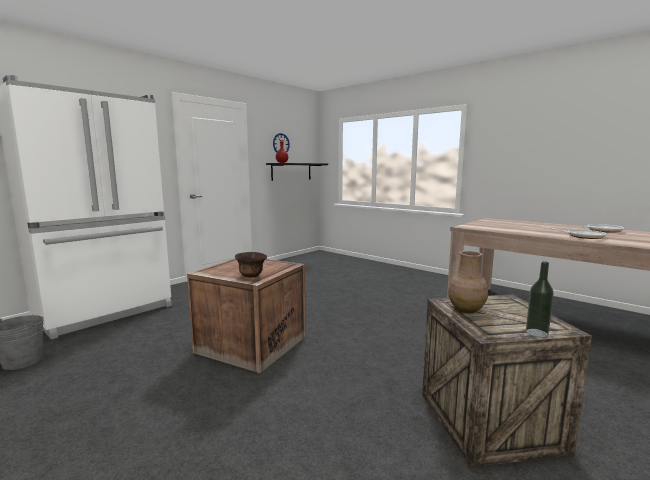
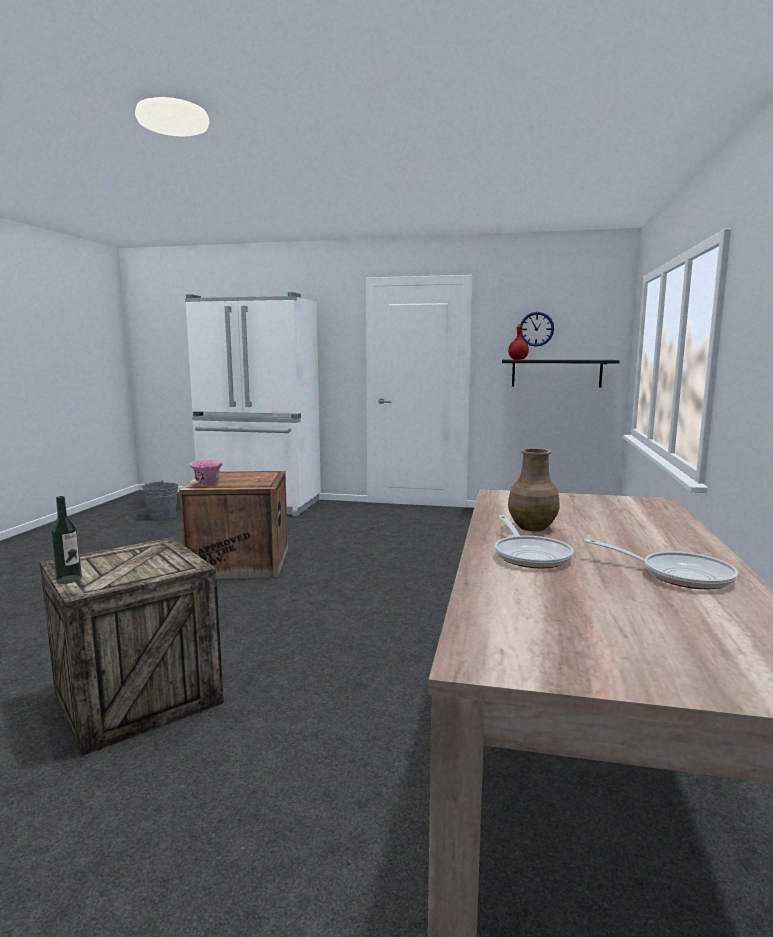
camera: 60 degrees right, 0 degrees up
(251, 276) = (208, 484): brown bowl -> pink bowl
(465, 309) = (138, 551): brown vase -> brown vase (532, 527)

